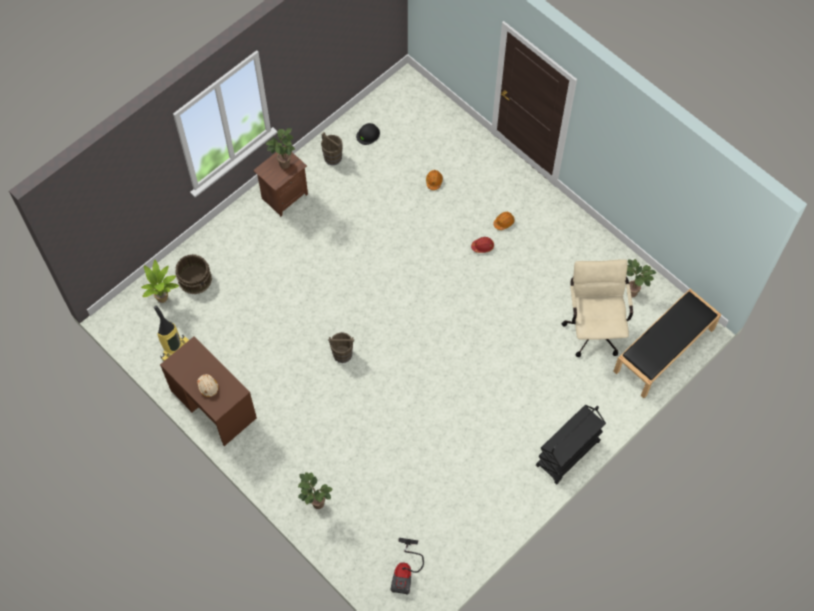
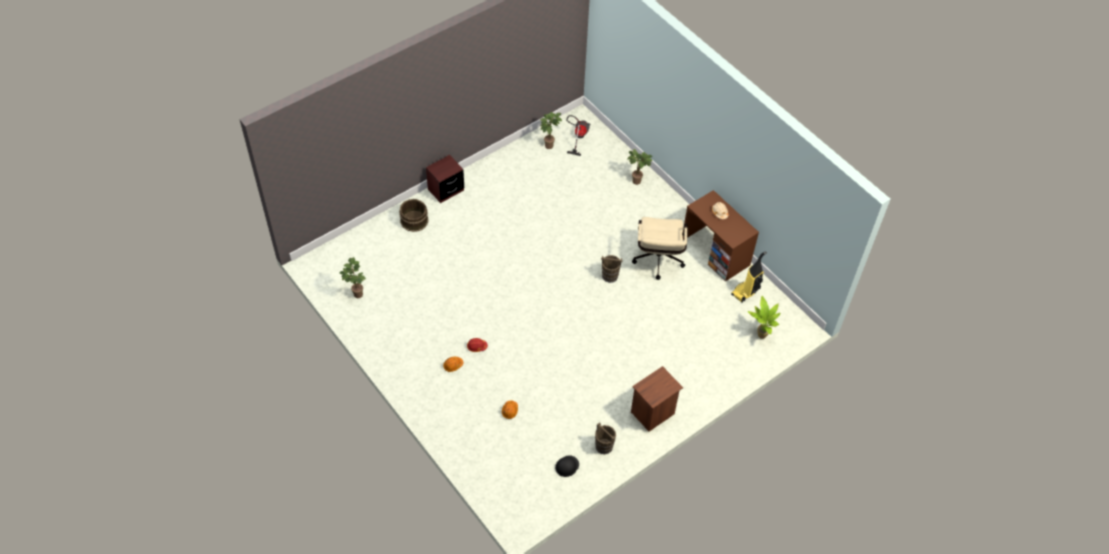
camera: 175 degrees left, 10 degrees down
(195, 278) = (734, 349): brown bucket -> brown bucket (414, 220)
(284, 166) = (653, 387): potted plant -> potted plant (549, 144)
(568, 454) = (446, 190): black cart -> brown nightstand
(594, 326) = (399, 272): beige office chair -> beige office chair (657, 262)
(664, 351) = (348, 249): black bench -> none

